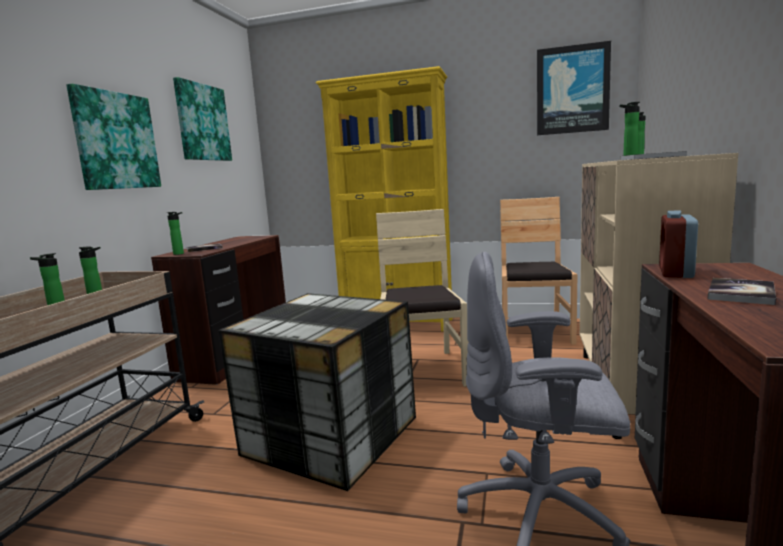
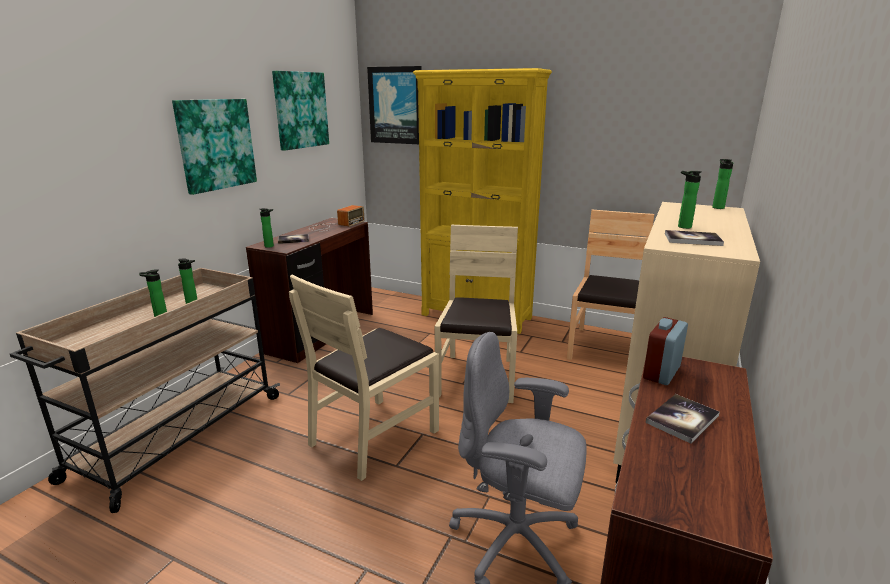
camera: 10 degrees right, 10 degrees up
(245, 239) = (334, 225): none -> radio
(329, 437) = (373, 436): storage box -> beige chair
(572, 90) = (686, 99): picture -> picture (396, 105)

